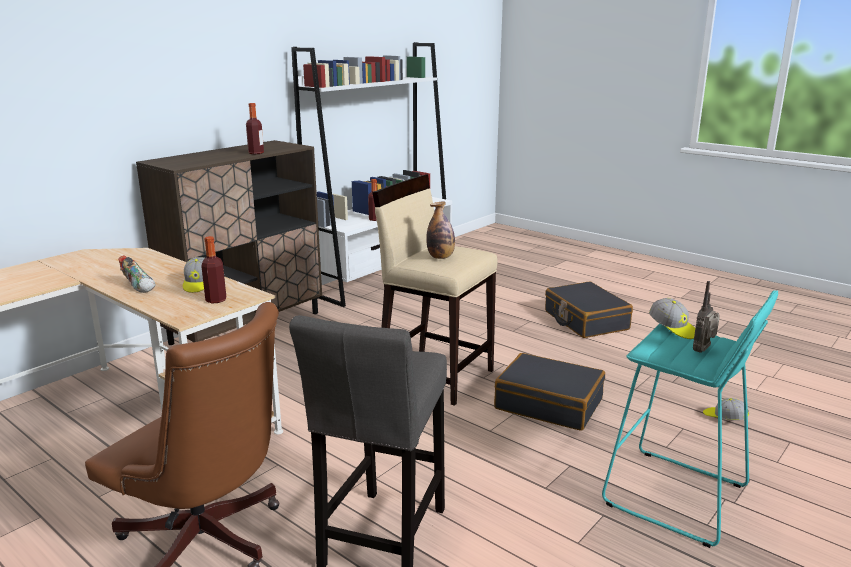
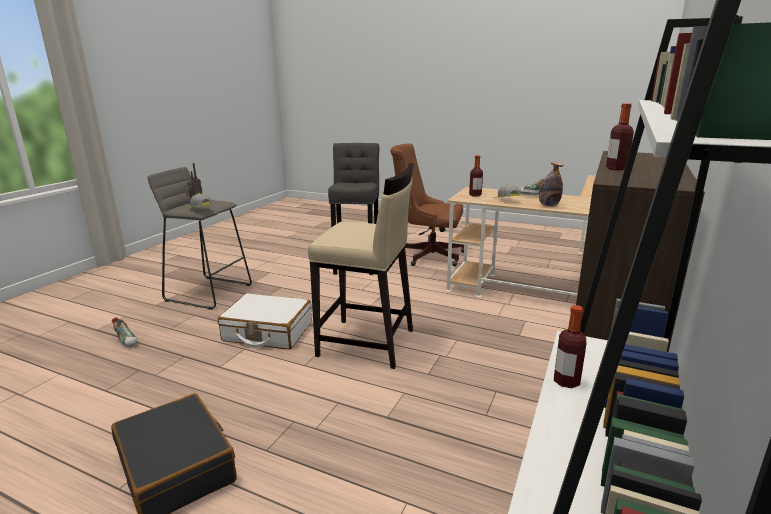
camera: 165 degrees right, 0 degrees up
(440, 257) = (357, 228): bottle -> bottle (548, 205)
(549, 404) = (267, 332): black suitcase -> white suitcase
(675, 496) = (209, 292): turquoise stool -> grey stool
(724, 418) = (127, 340): cap -> shoe

